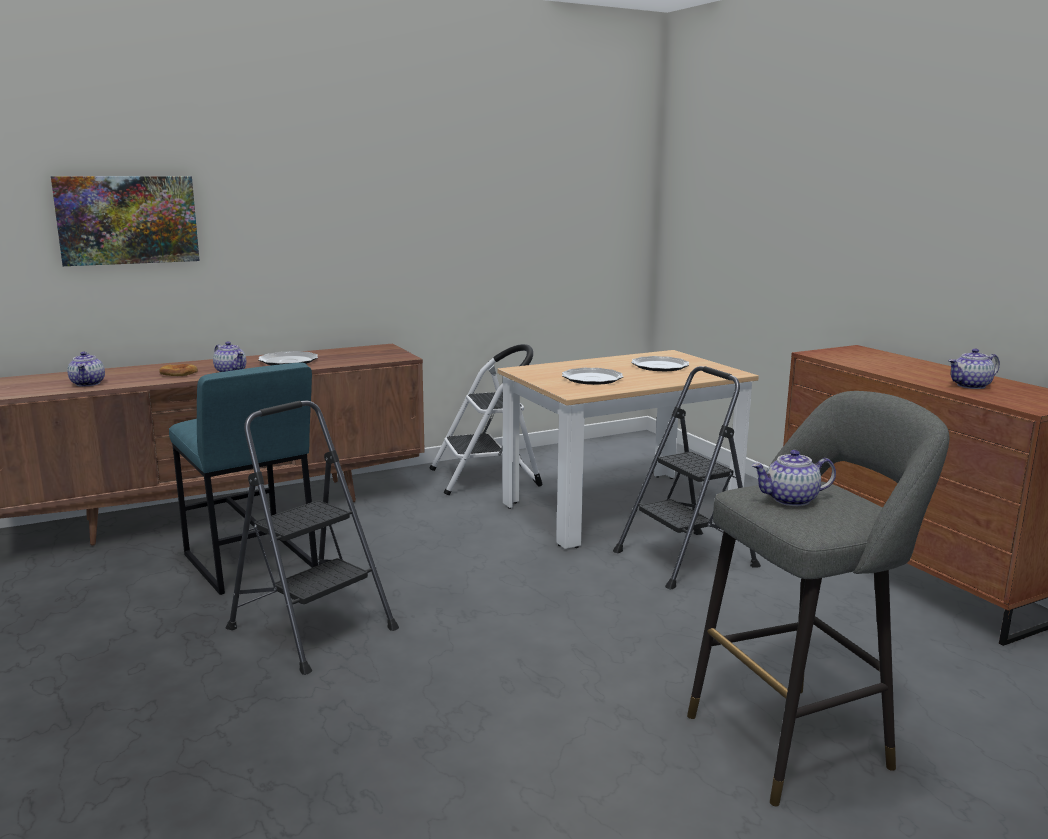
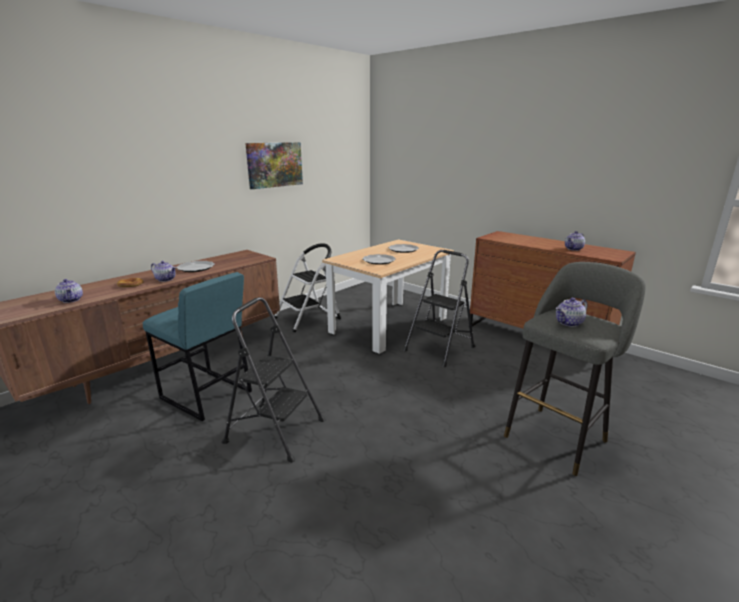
camera: 20 degrees left, 5 degrees up
(127, 220) = (75, 185): picture -> picture (274, 164)

